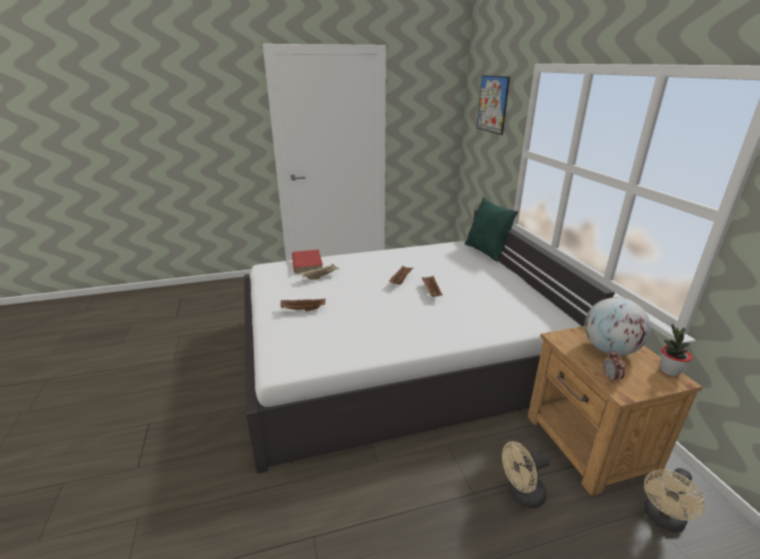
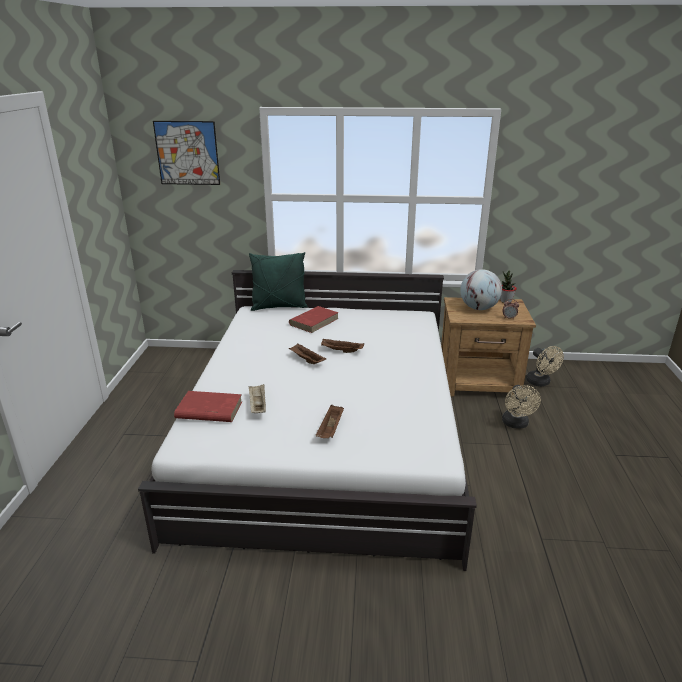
camera: 70 degrees left, 0 degrees up
(474, 270) = (314, 321): none -> red book

